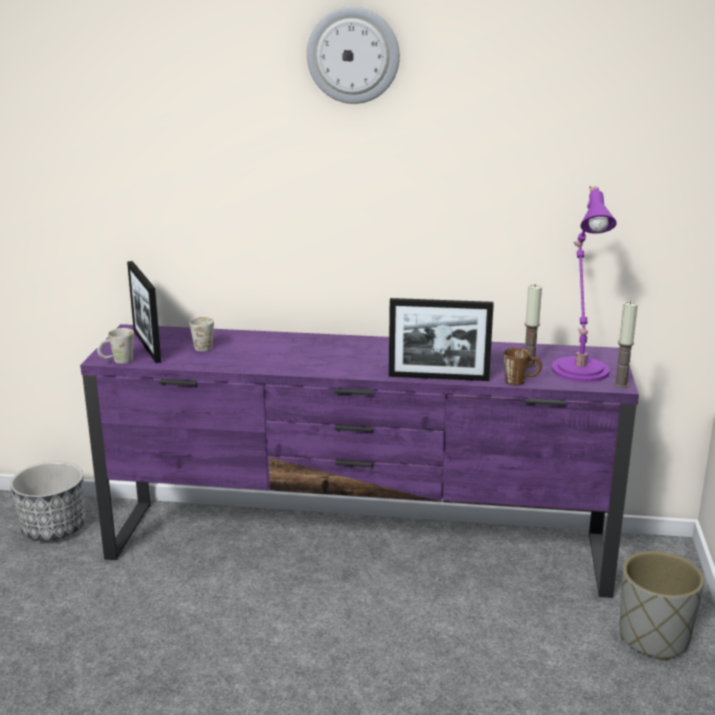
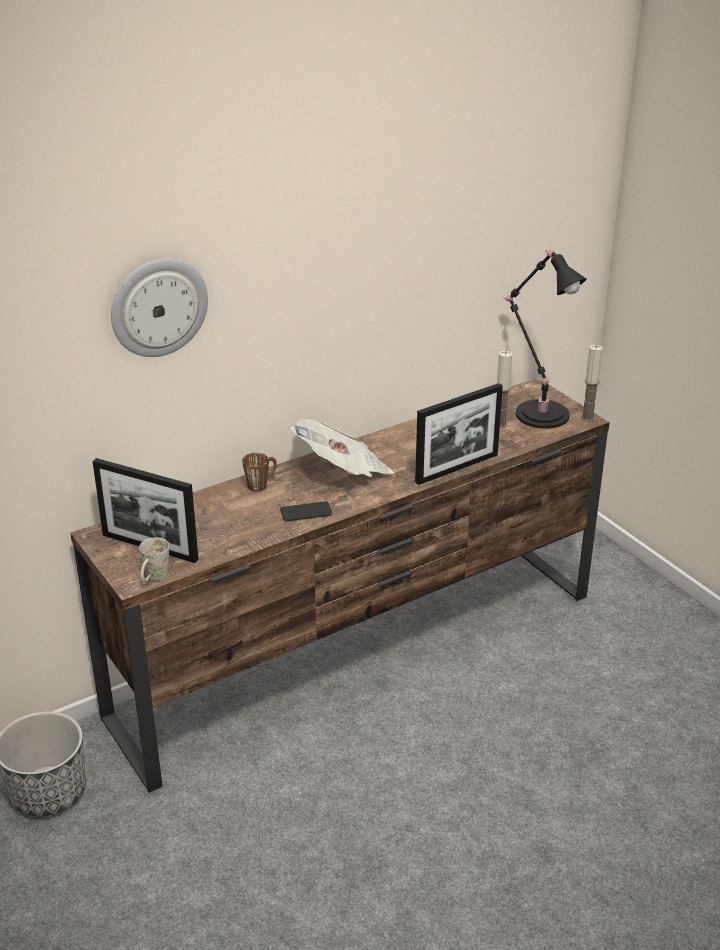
camera: 40 degrees left, 10 degrees up
(205, 346) = (207, 521): white mug -> none
(277, 363) = (306, 512): none -> phone
(347, 351) = (343, 471): none -> newspaper
(353, 55) = (304, 166): wall clock -> wall clock (158, 307)
(359, 548) = (361, 654): purple tv stand -> brown tv stand
(521, 381) = (519, 445): brown mug -> brown mug (261, 483)
(579, 368) = (539, 413): purple table lamp -> black table lamp
(654, 638) = (644, 615): grey planter -> none

